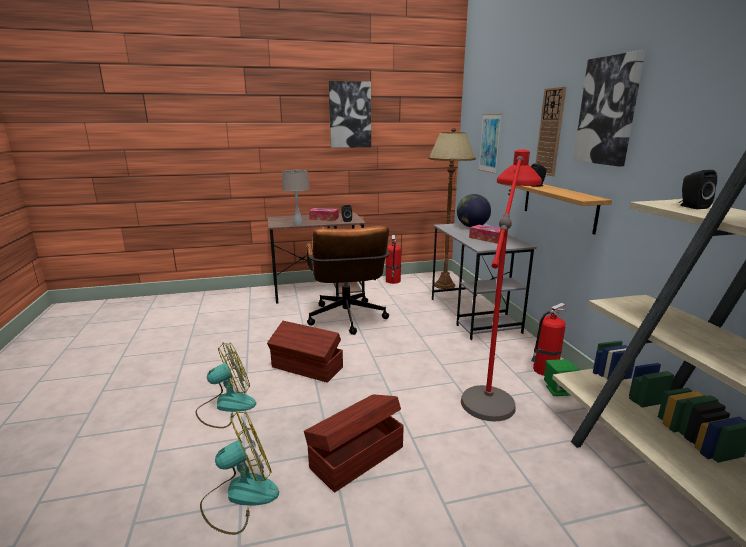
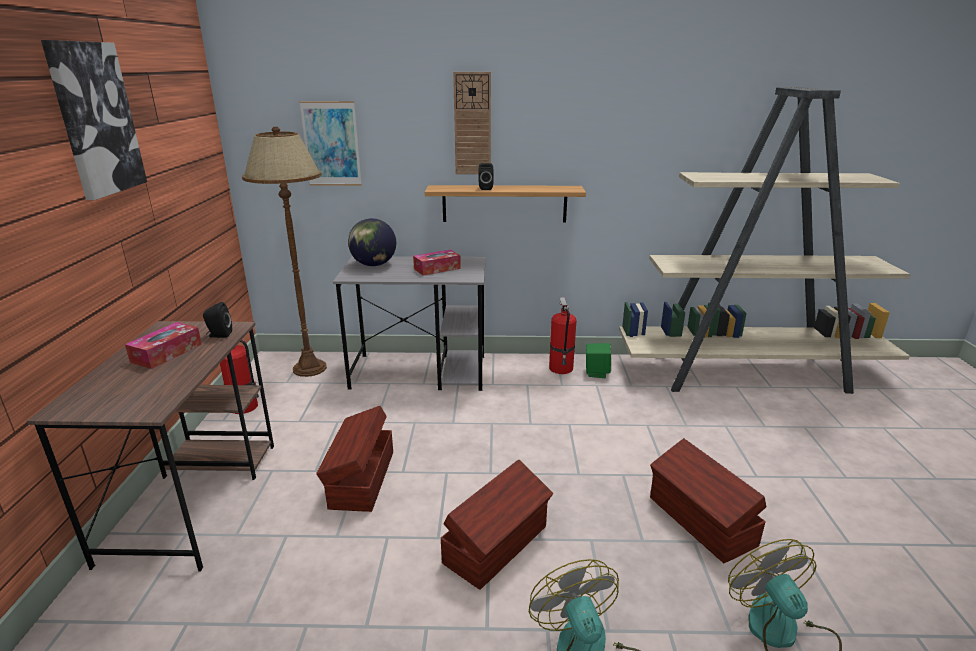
camera: 75 degrees left, 5 degrees up
(297, 224) = (175, 384): beige table lamp -> none
(347, 320) = (360, 479): brown office chair -> brown storage box
(493, 384) = (578, 402): red floor lamp -> none
(608, 111) = (561, 101): picture -> none
(691, 207) = (717, 176): black speaker -> none

